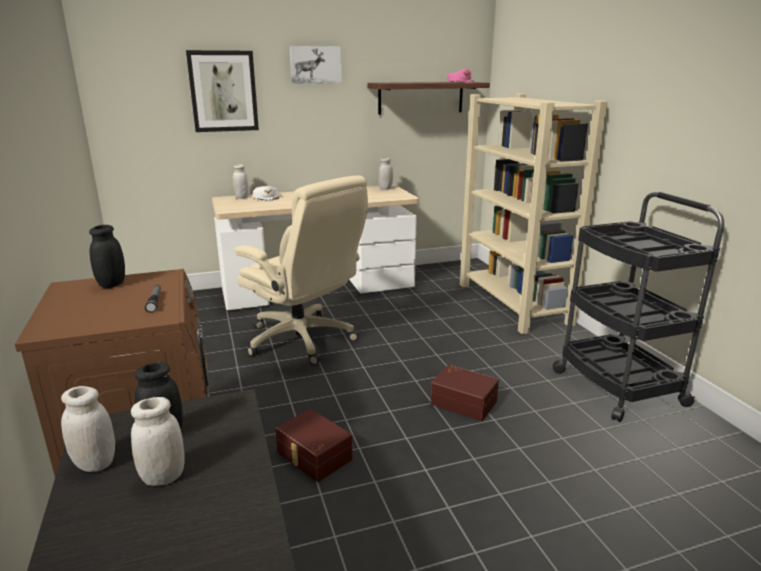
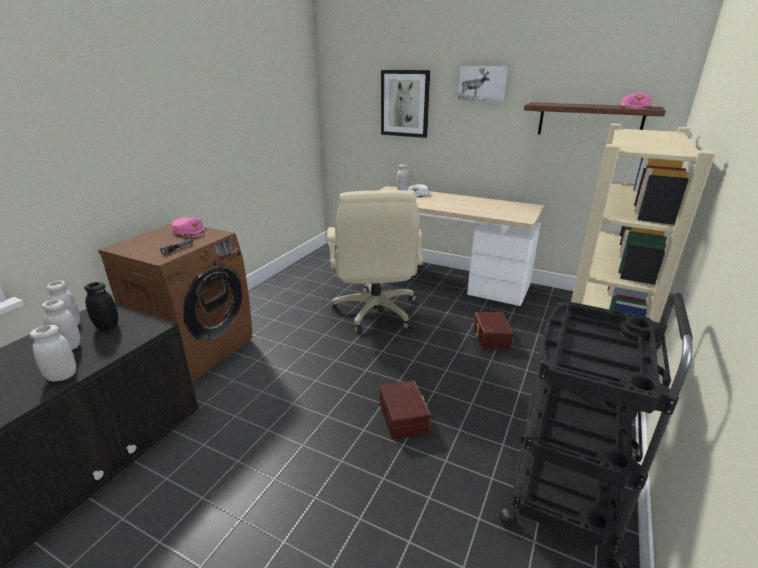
camera: 45 degrees right, 5 degrees up
(112, 284) = (190, 231): black jar -> pink cap
(313, 456) = (265, 391): brown storage box -> brown storage box (490, 338)
(385, 188) = (525, 207): white jar -> white jar (62, 376)

